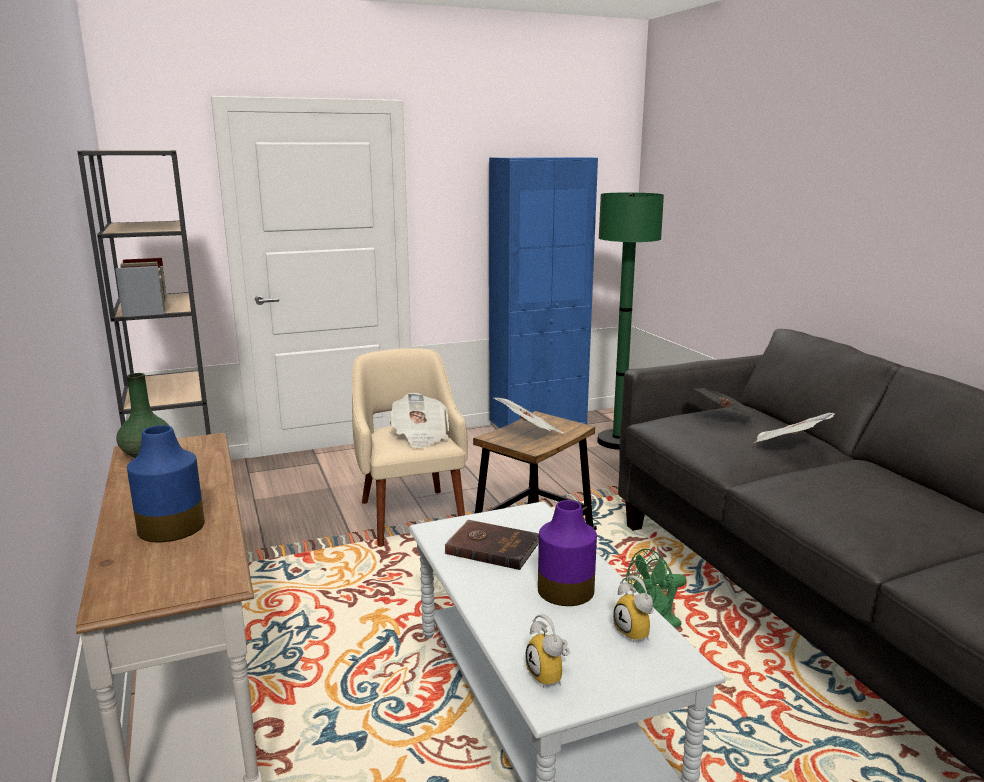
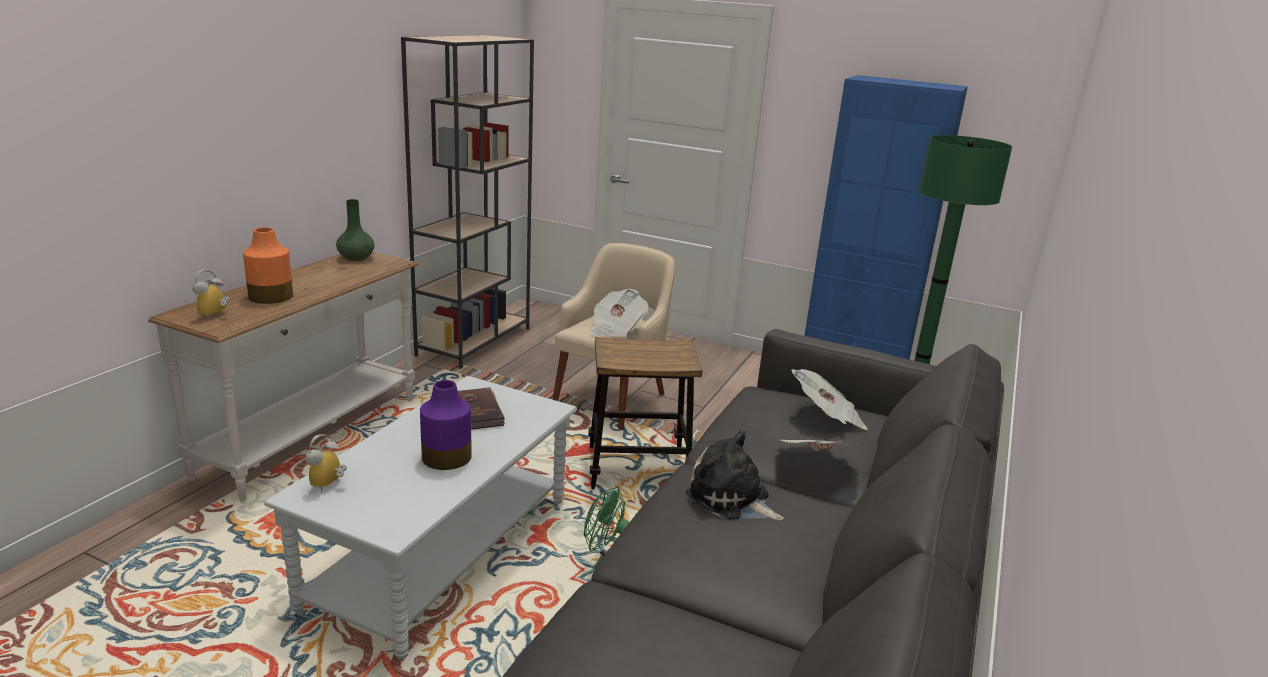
camera: 45 degrees right, 5 degrees up
(172, 526) = (271, 296): blue vase -> orange vase
(529, 433) = (641, 351): newspaper -> none
(637, 632) = (418, 501): alarm clock -> alarm clock (215, 315)
(821, 487) = (731, 499): none -> plush toy

